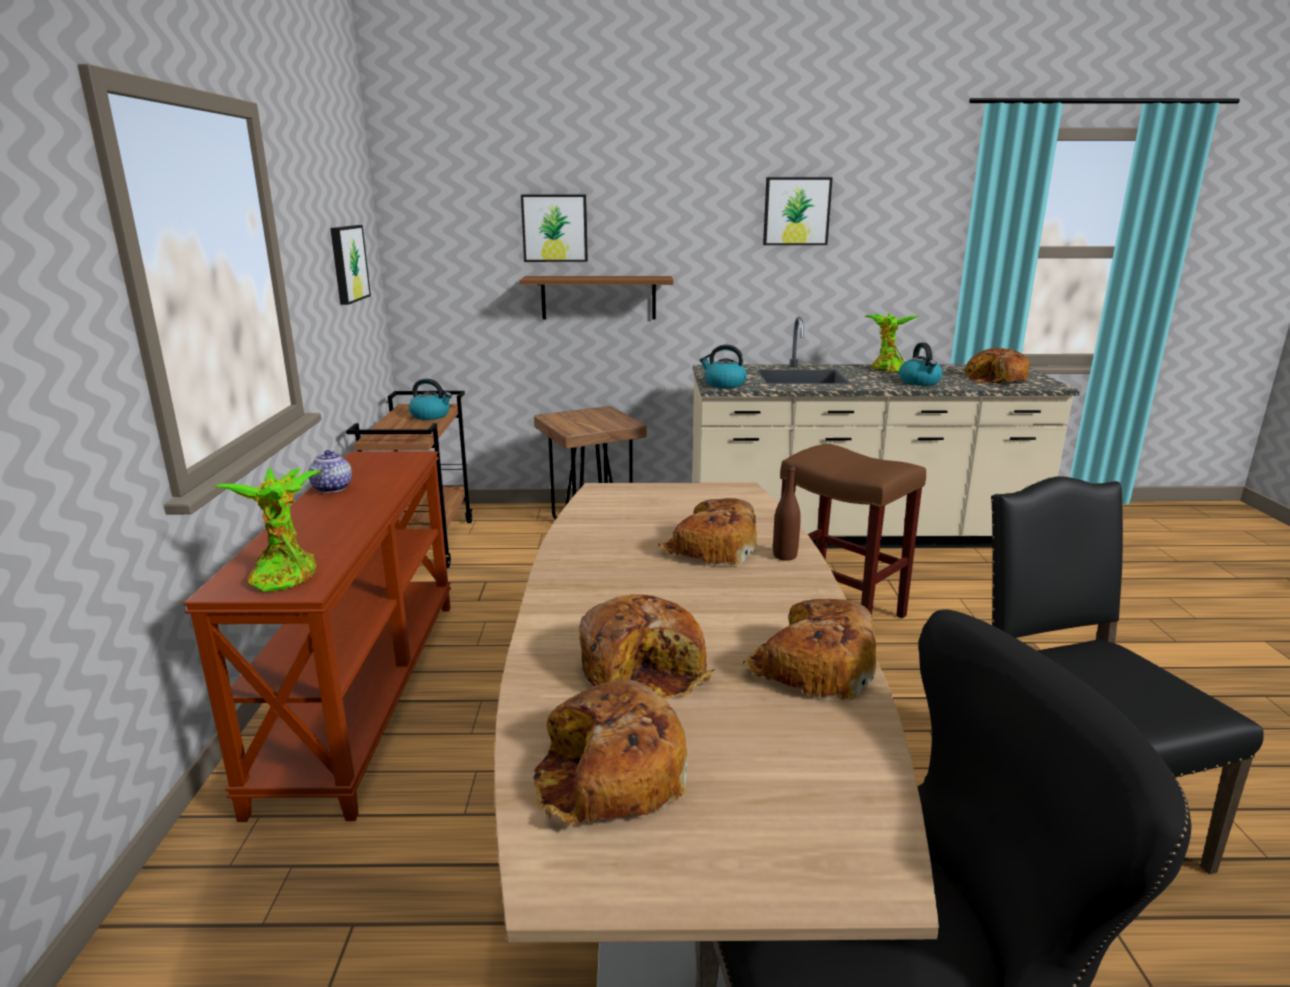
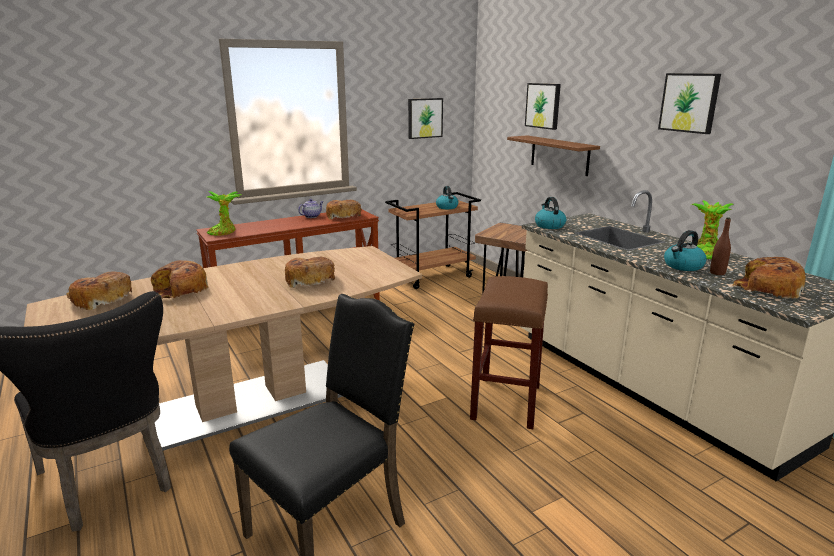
camera: 60 degrees right, 0 degrees up
(784, 556) = (314, 295): brown bottle -> brown bottle (717, 273)
(811, 667) = (192, 316): bread -> bread (343, 216)

